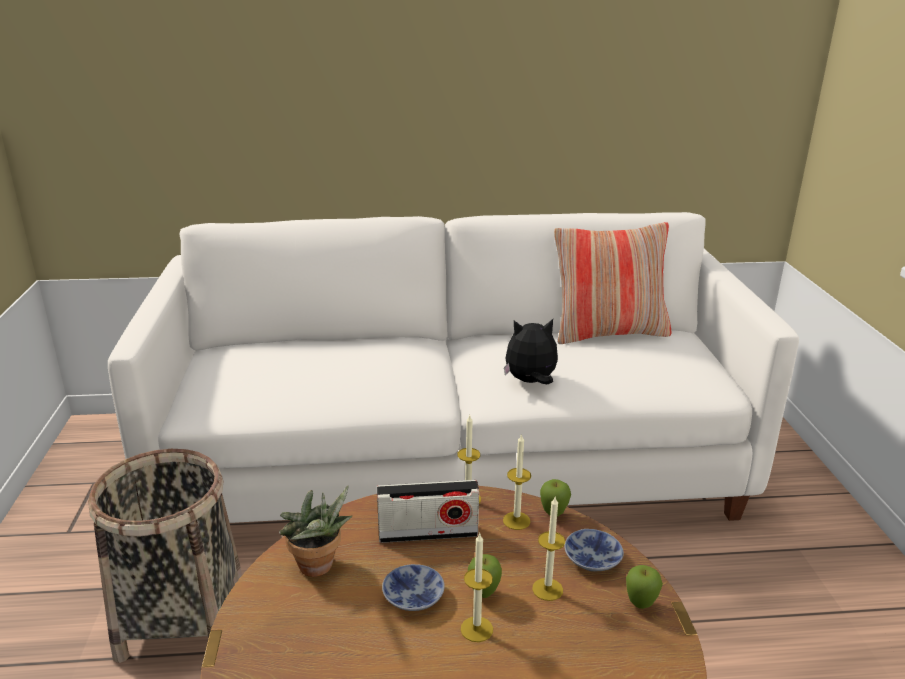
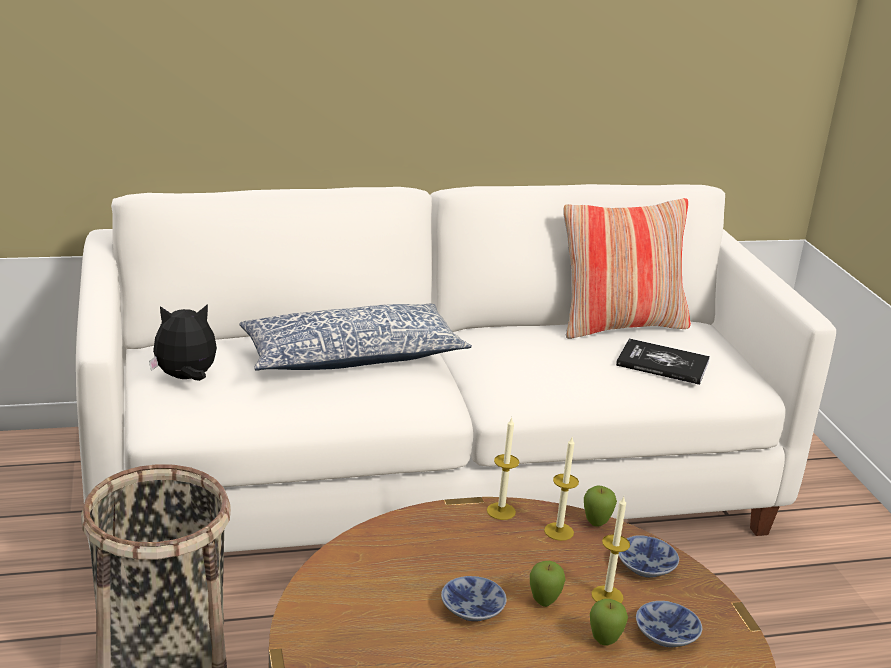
camera: 10 degrees left, 0 degrees up
(318, 568) = (362, 586): potted plant -> none
(365, 358) = (351, 357): none -> pillow
(428, 533) = (468, 547): radio -> none
(476, 629) = (545, 635): candle -> none
(530, 382) = (547, 382): plush toy -> plush toy (186, 378)
(599, 636) = (668, 636): none -> bowl
(639, 366) = (662, 363): none -> book
(640, 605) = (702, 606): apple -> apple (604, 642)

